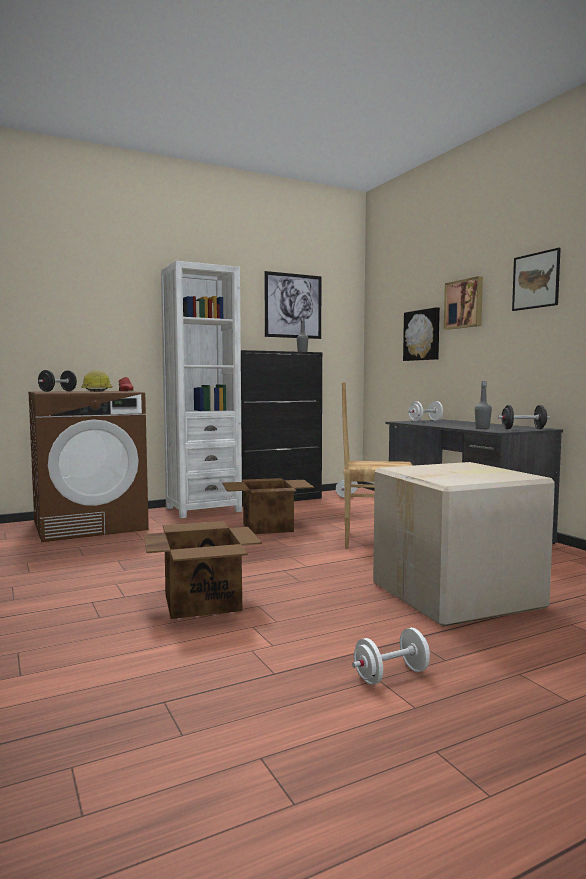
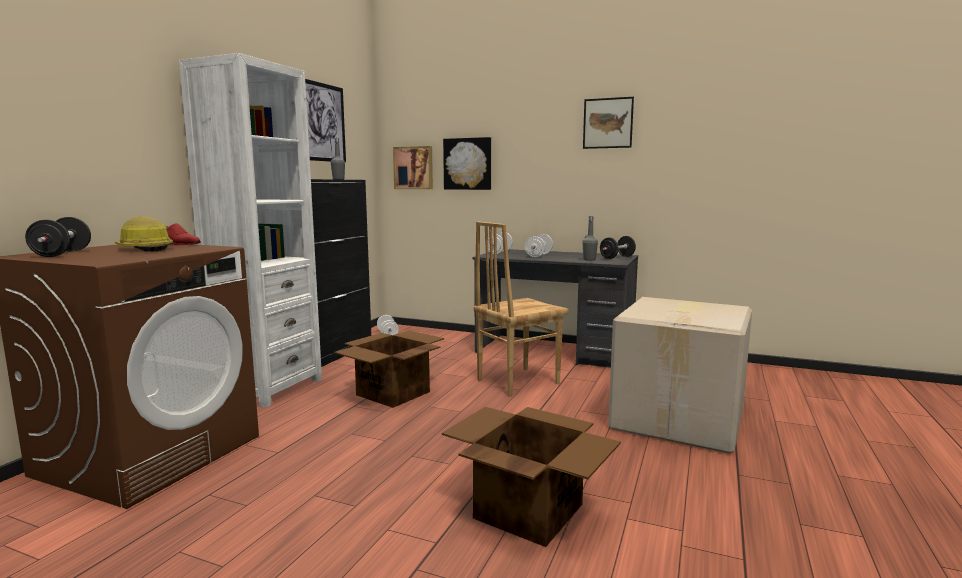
camera: 40 degrees left, 5 degrees up
(391, 675) = (798, 515): white dumbbell -> white dumbbell (538, 255)
(464, 304) = (523, 137): picture -> picture (414, 168)

